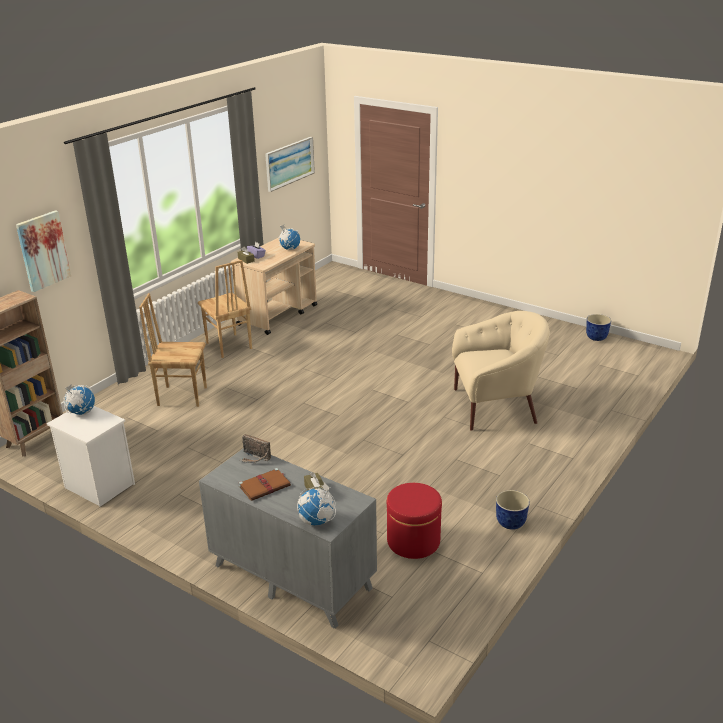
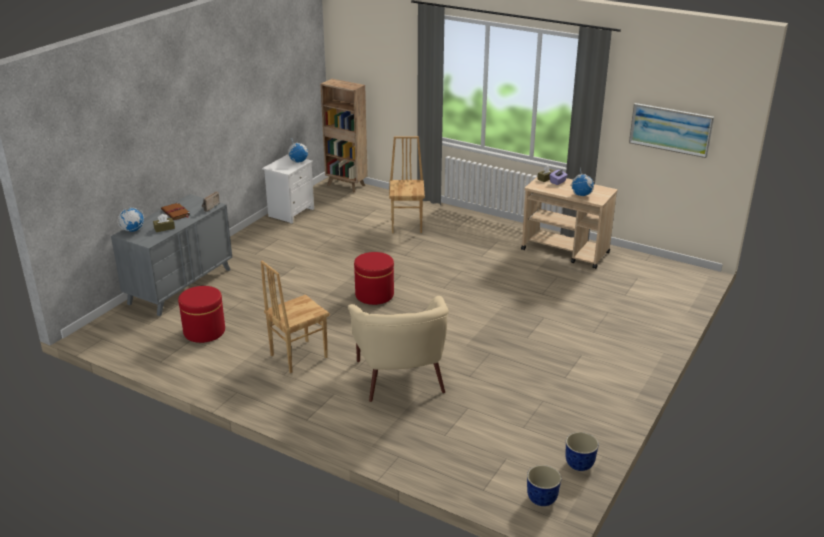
camera: 85 degrees right, 0 degrees up
(43, 250) = (391, 70): picture -> none
(228, 346) = (494, 234): brown chair -> brown chair (298, 356)
(343, 419) = (374, 295): none -> red ottoman
(511, 523) = (215, 378): planter -> planter (541, 499)

